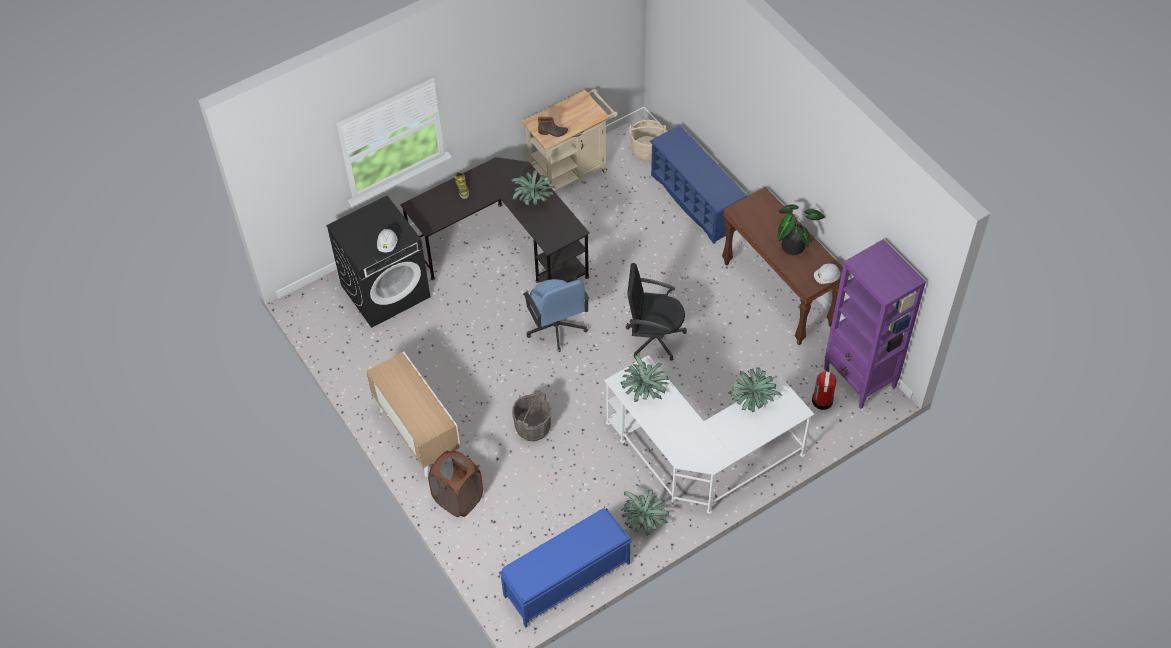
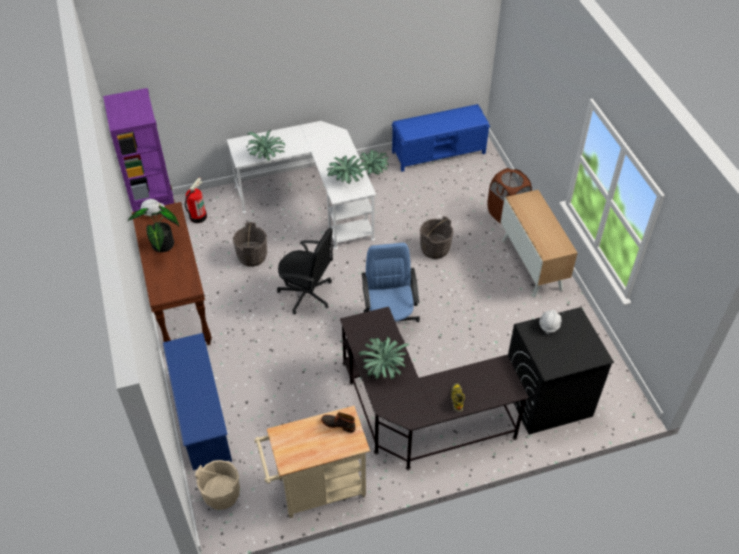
camera: 165 degrees left, 5 degrees down
(733, 366) = (252, 256): none -> grey bucket

